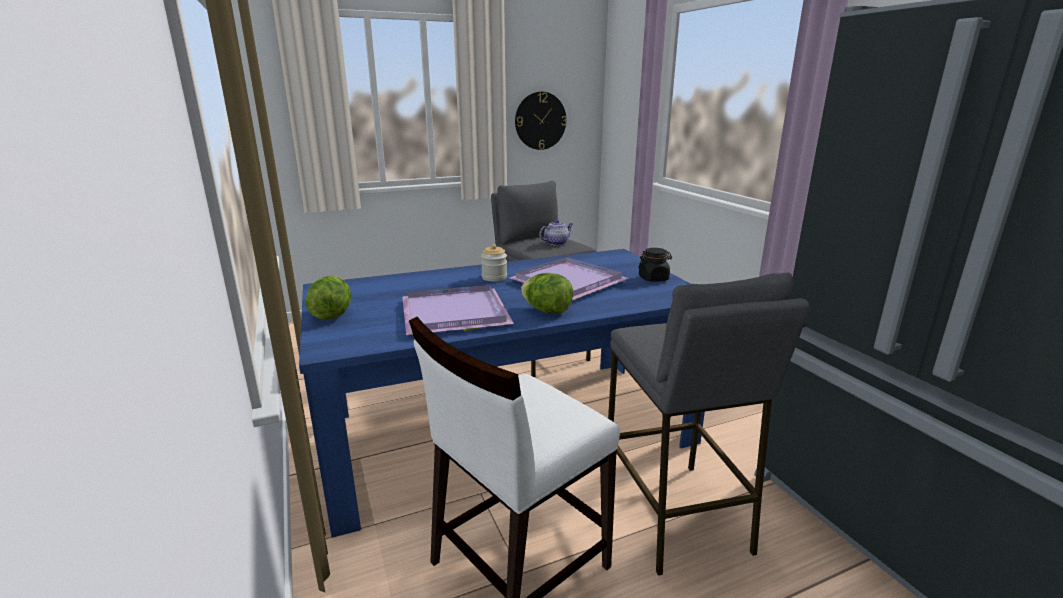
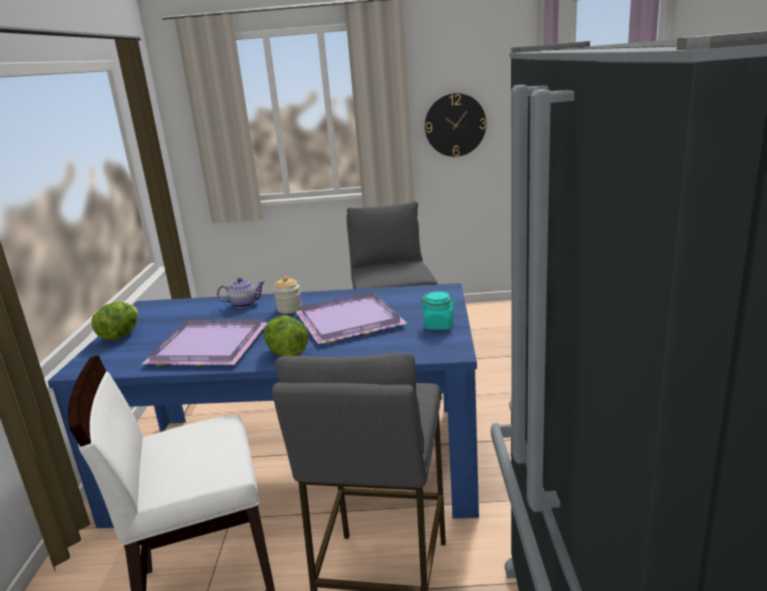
camera: 25 degrees right, 0 degrees up
(556, 243) = (399, 270): teapot -> teapot (244, 304)
(653, 278) = (439, 325): black jar -> turquoise jar

